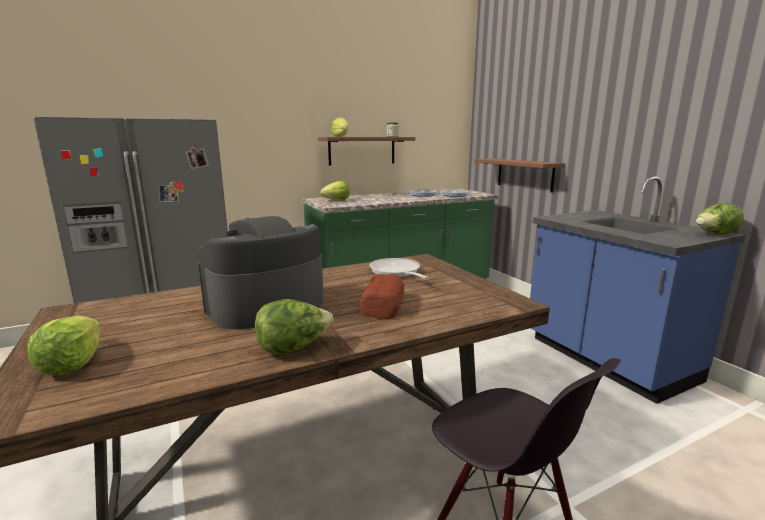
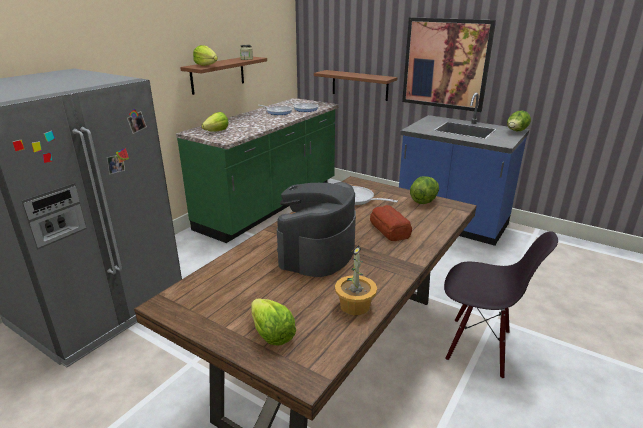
camera: 30 degrees left, 10 degrees up
(198, 366) = (355, 306): none -> potted plant
(293, 348) = (388, 275): lettuce -> lettuce (424, 200)
(623, 143) = (446, 64): none -> picture

